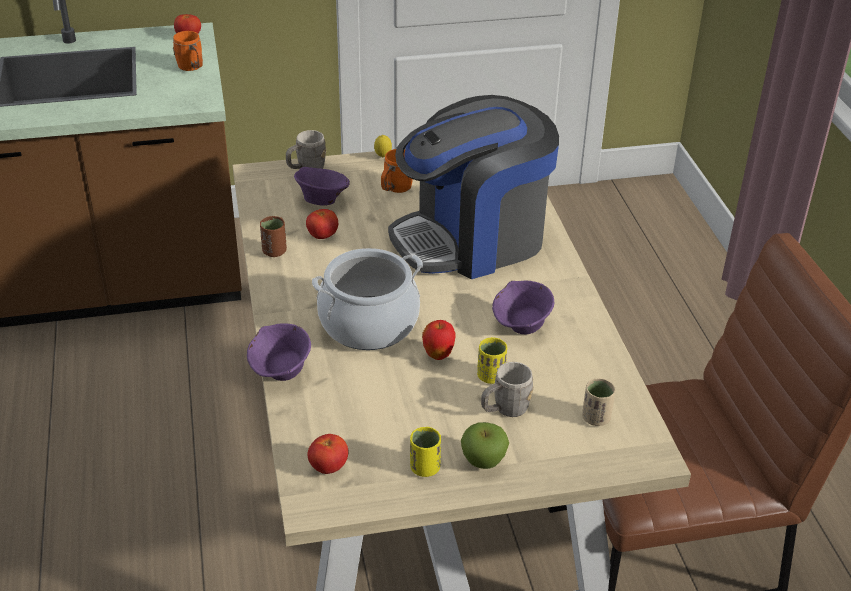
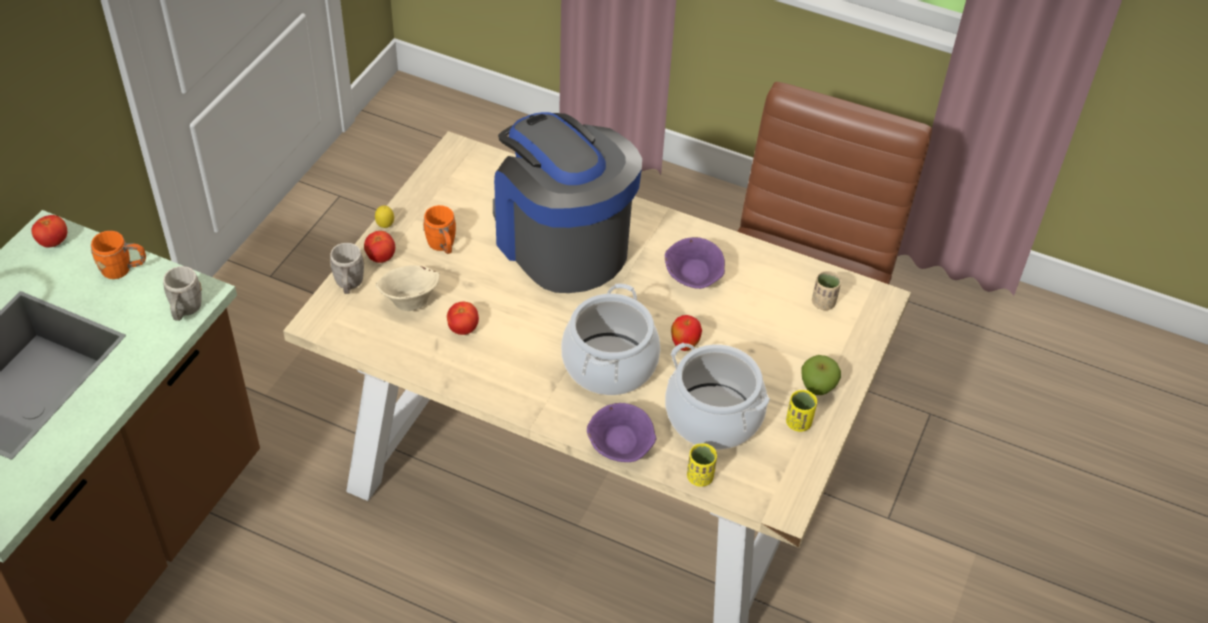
camera: 55 degrees left, 10 degrees up
(274, 251) = (454, 371): brown cup -> none
(321, 200) = (409, 301): purple bowl -> beige bowl
(328, 467) = (753, 477): tomato -> tomato (380, 257)
(375, 409) = (713, 416): none -> cooking pot
(472, 239) = (561, 242): coffee machine -> coffee machine turned 135 degrees clockwise
(491, 376) = (733, 330): yellow cup -> yellow cup (700, 477)
(505, 409) = (775, 344): grey mug -> grey mug (185, 311)

